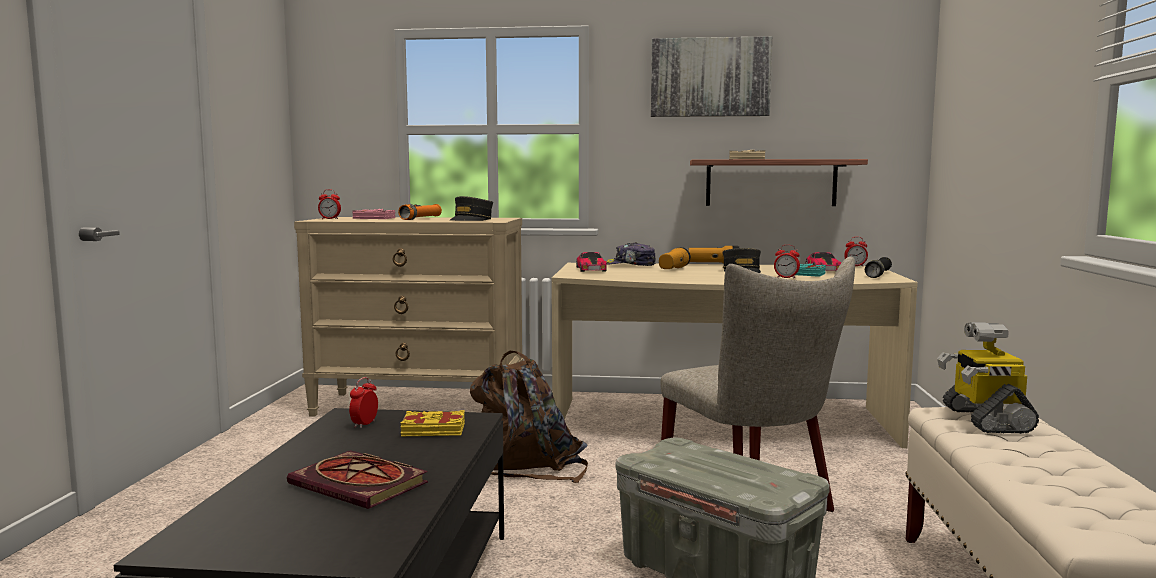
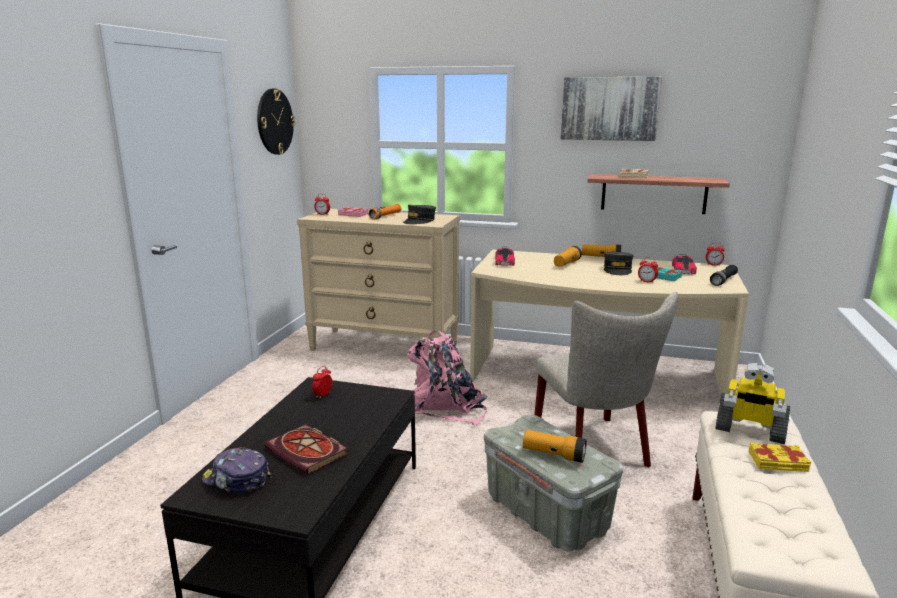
camera: 10 degrees right, 10 degrees up
(261, 94) = (274, 122): none -> wall clock
(433, 430) = (365, 404): yellow book -> yellow book (778, 462)
(526, 466) = (445, 407): brown backpack -> pink backpack
(630, 265) = (537, 256): cap -> cap (236, 480)
(728, 474) = (553, 455): none -> flashlight
(984, 419) = (749, 430): toy robot -> toy robot turned 75 degrees counterclockwise

